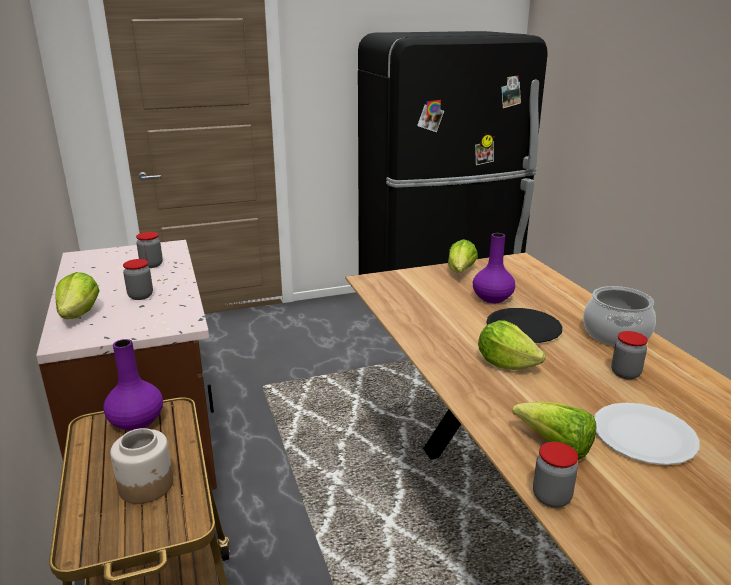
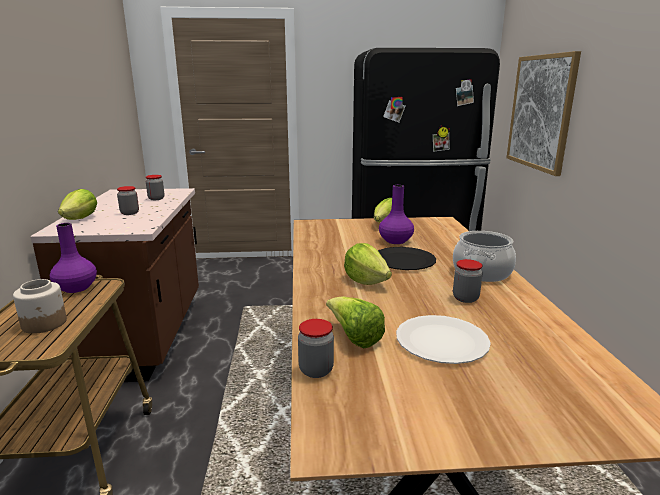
camera: 15 degrees right, 5 degrees down
(596, 114) = (540, 112): none -> picture

